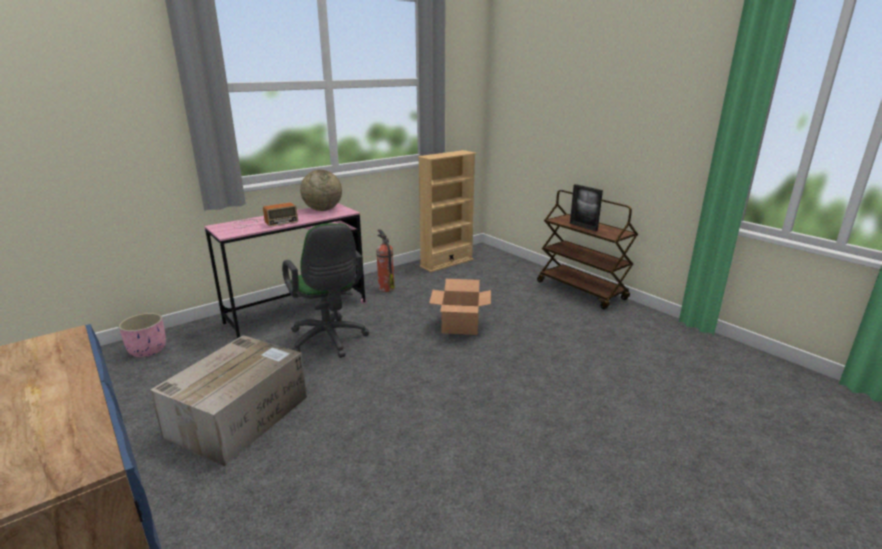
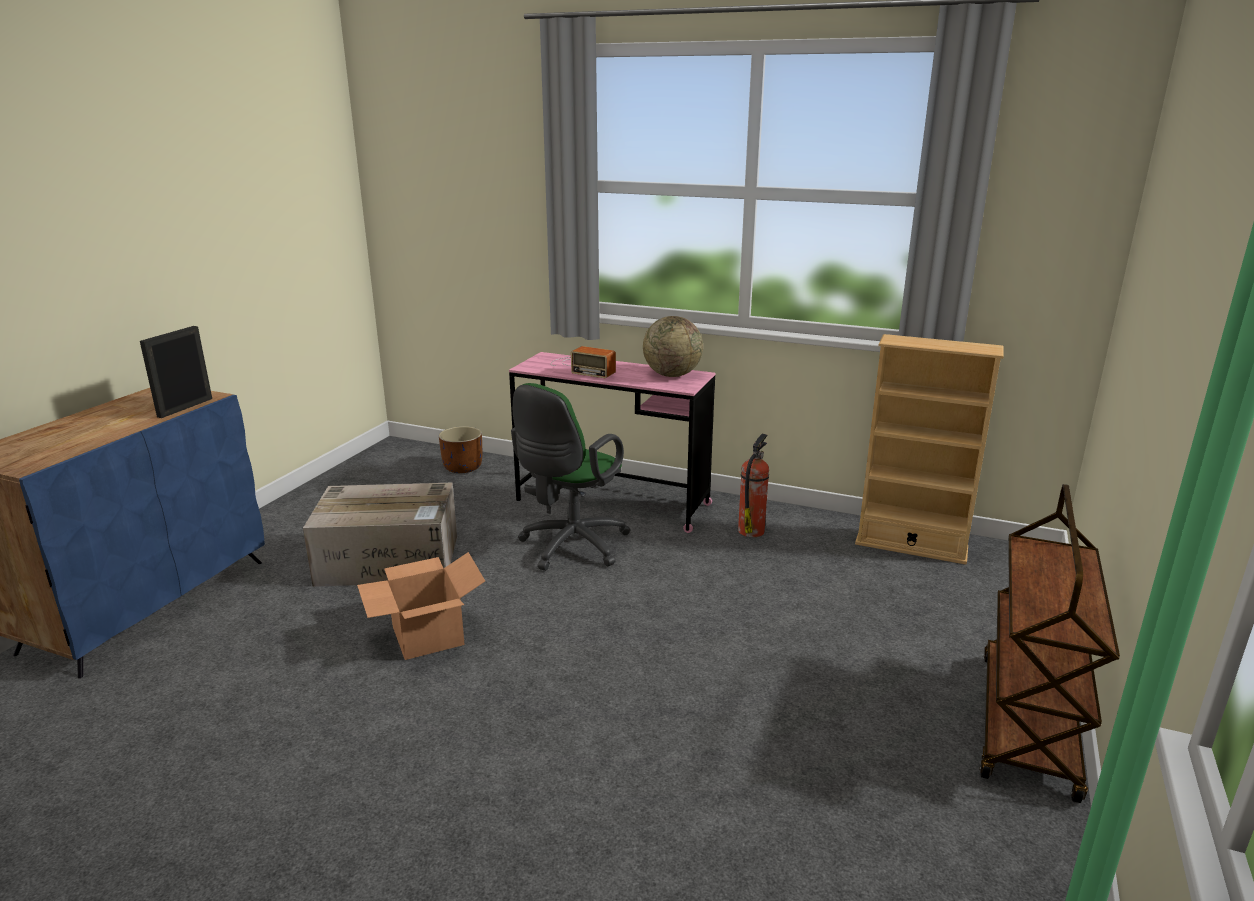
camera: 60 degrees right, 0 degrees up
(148, 350) = (463, 467): pink planter -> brown planter
(461, 325) = (716, 628): cardboard box -> cardboard box (428, 636)
(583, 227) = (1040, 582): picture frame -> picture frame (185, 407)

